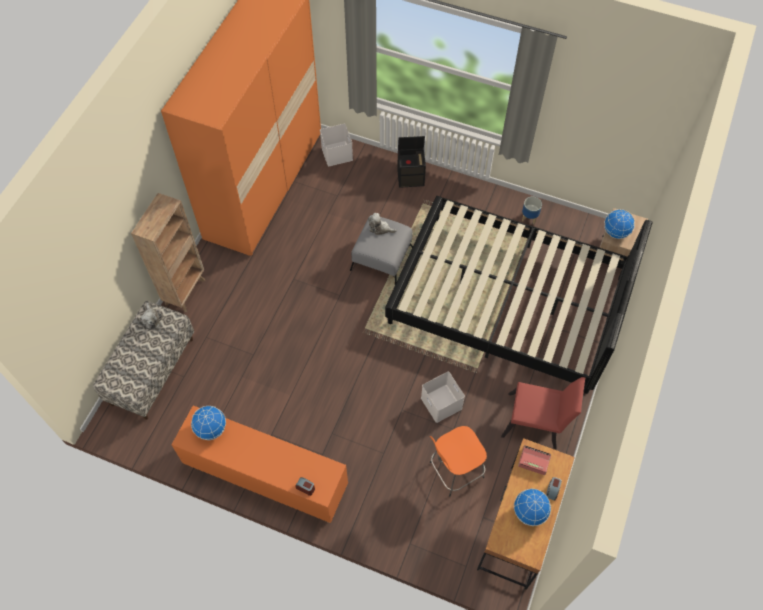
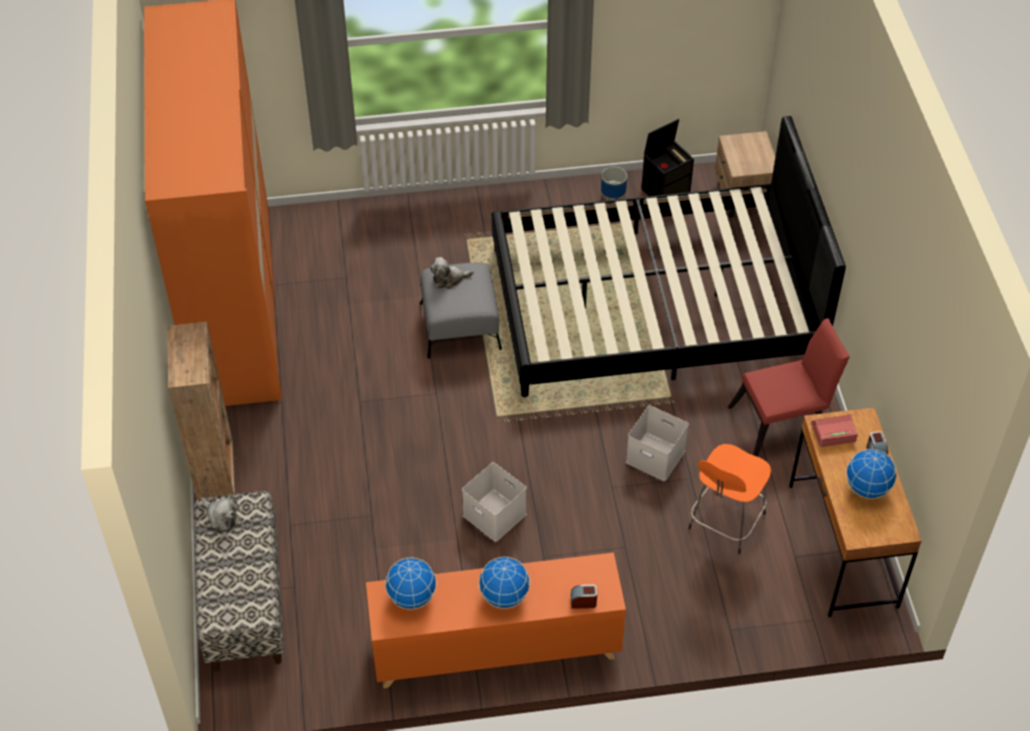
camera: 30 degrees left, 10 degrees down
(336, 153) = (307, 227): white storage box -> white storage box (493, 515)
(411, 177) = (429, 215): black storage box -> black storage box (666, 190)
(615, 232) = (740, 161): globe -> globe (504, 596)

